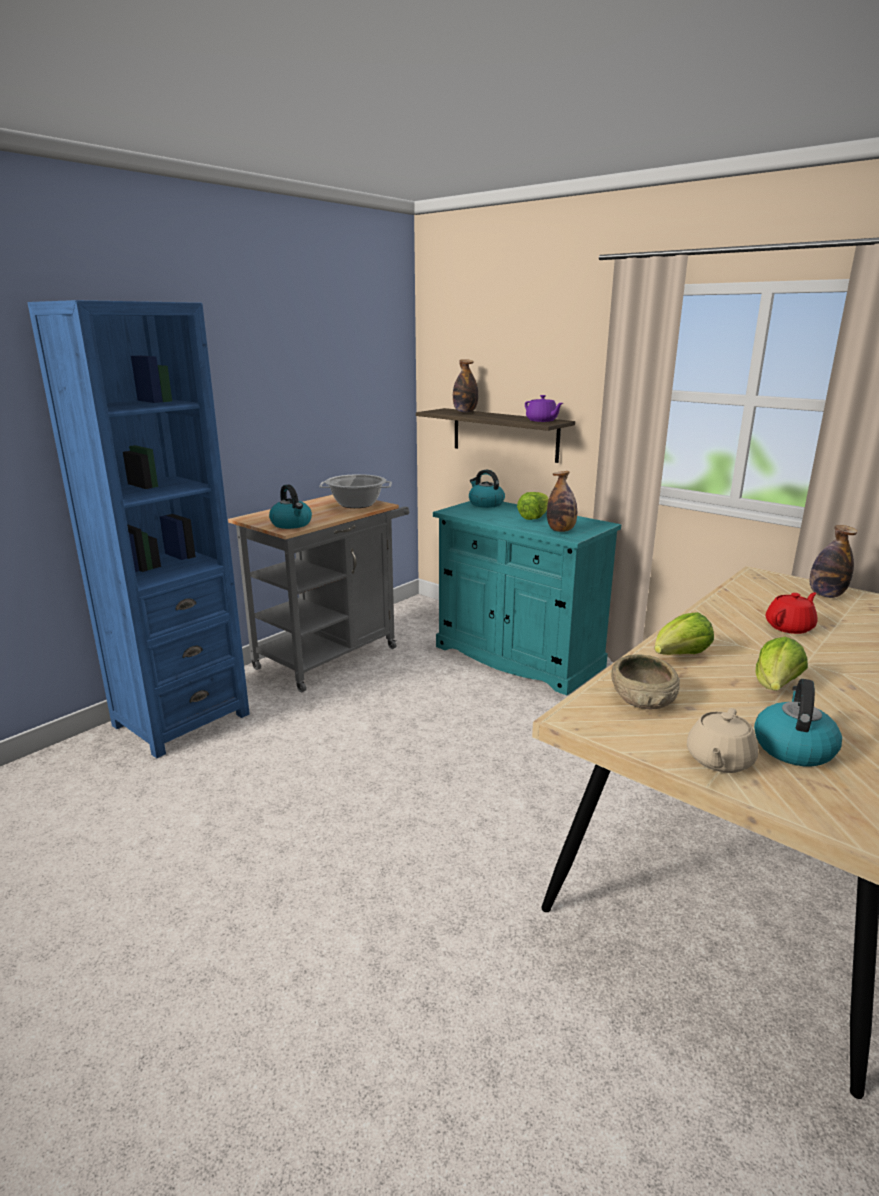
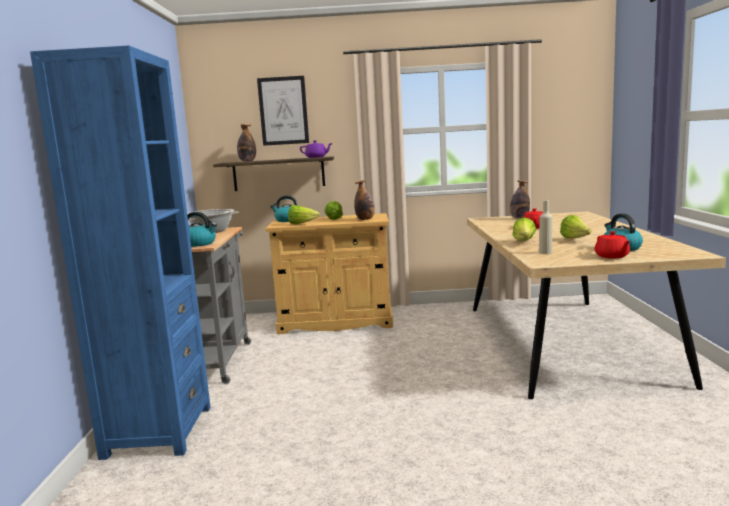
camera: 40 degrees left, 10 degrees down
(479, 516) = (302, 224): none -> lettuce
(518, 657) = (336, 322): turquoise cabinet -> beige cabinet
(520, 344) = (283, 111): none -> picture
(643, 697) = (545, 253): beige bowl -> beige bottle
(718, 760) = (612, 256): beige teapot -> red teapot

